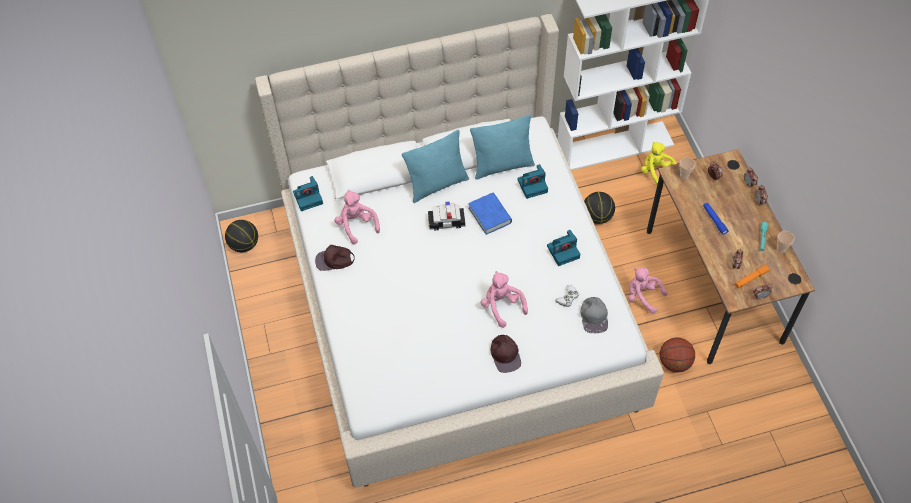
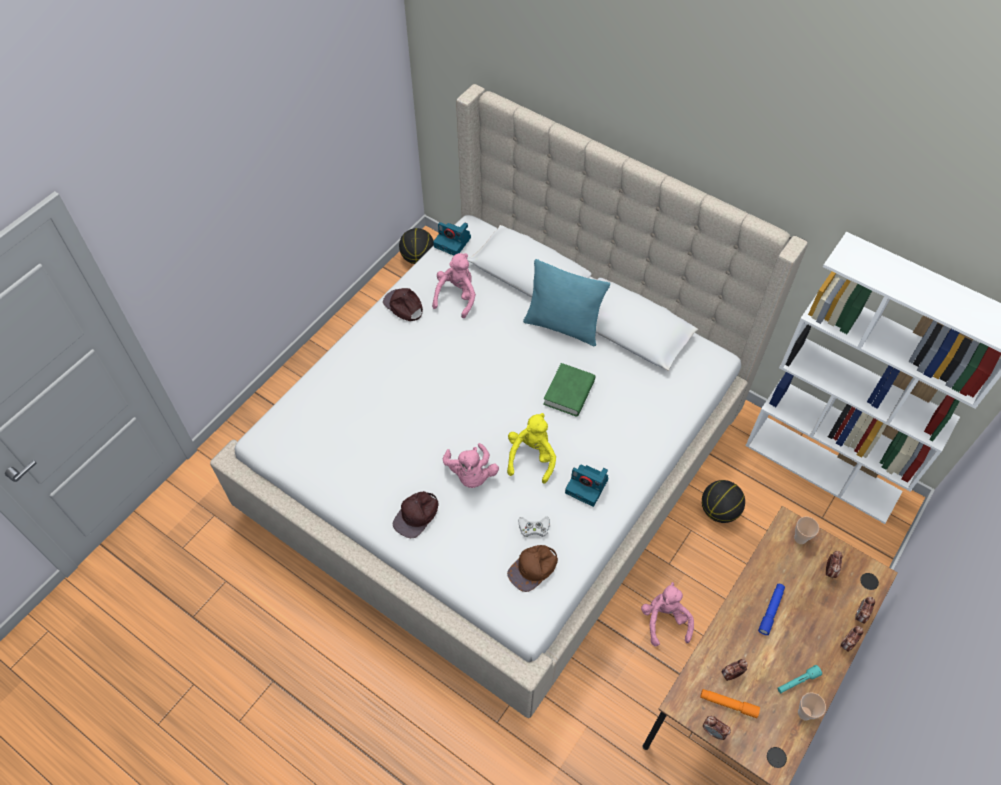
camera: 50 degrees right, 0 degrees up
(446, 222) = (527, 362): toy car -> none
(489, 215) = (569, 392): blue book -> green book
(502, 166) = (639, 363): turquoise pillow -> none
(502, 306) = (471, 474): pink plush toy -> pink plush toy turned 150 degrees clockwise
(533, 185) = (642, 405): camera -> none
(594, 316) = (533, 568): grey cap -> brown cap
(656, 172) = (831, 530): yellow plush toy -> yellow plush toy (531, 457)
(674, 363) = (612, 708): basketball -> none

